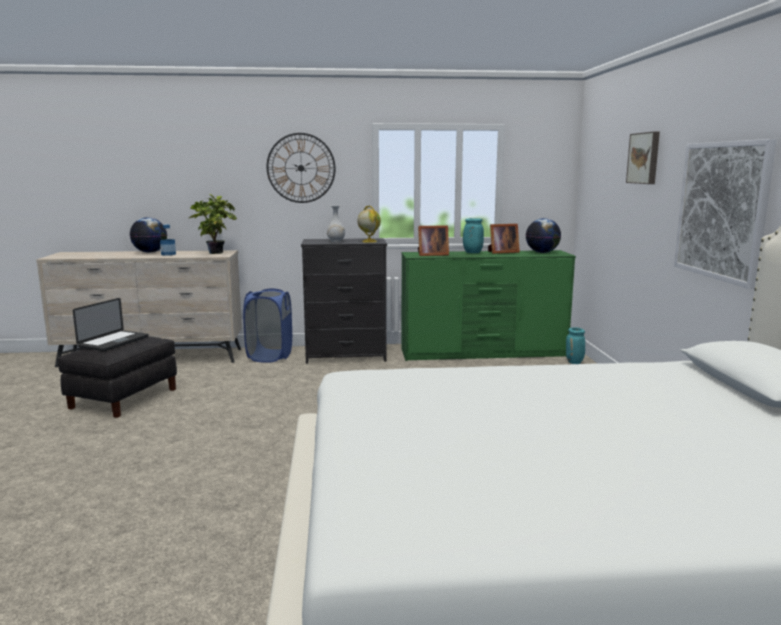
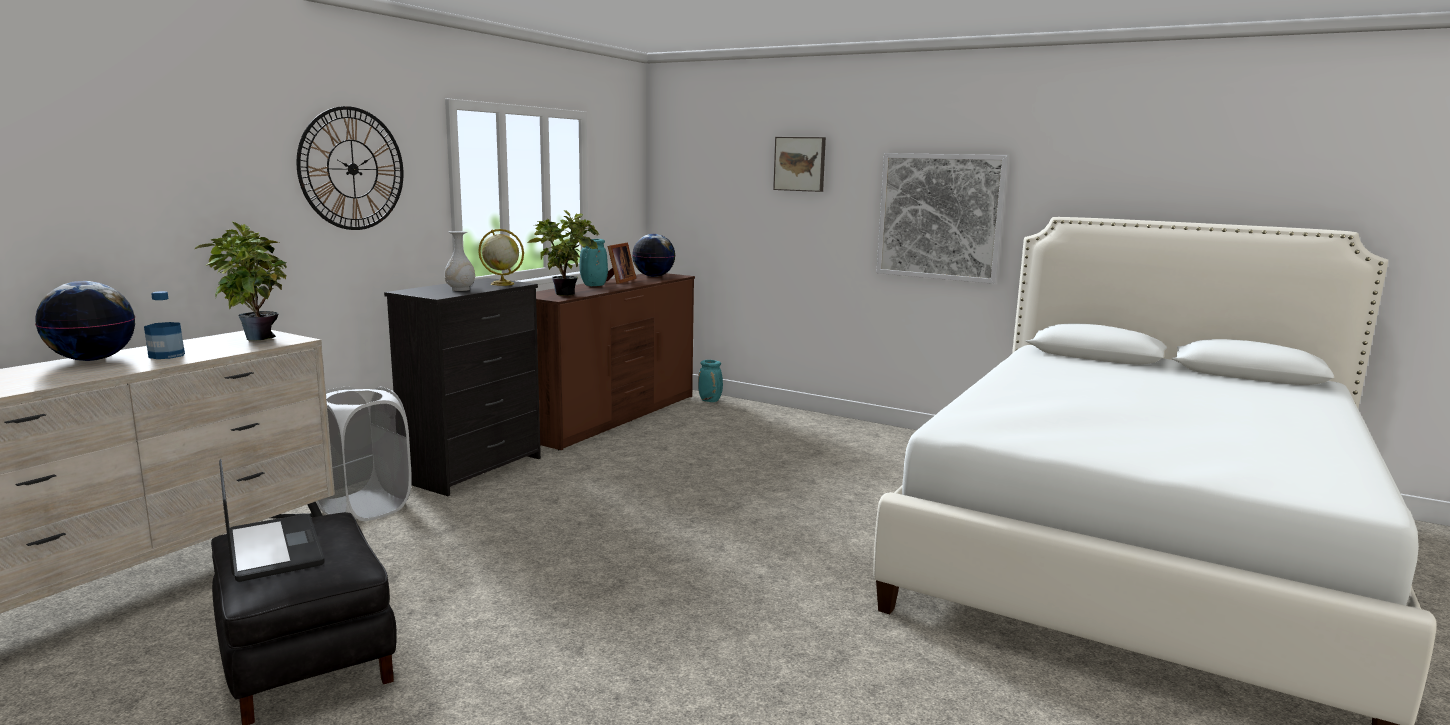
camera: 55 degrees left, 0 degrees up
(270, 356) = (363, 507): blue laundry basket -> white laundry basket
(431, 255) = (567, 294): picture frame -> potted plant
(483, 353) = (613, 417): green dresser -> brown dresser

